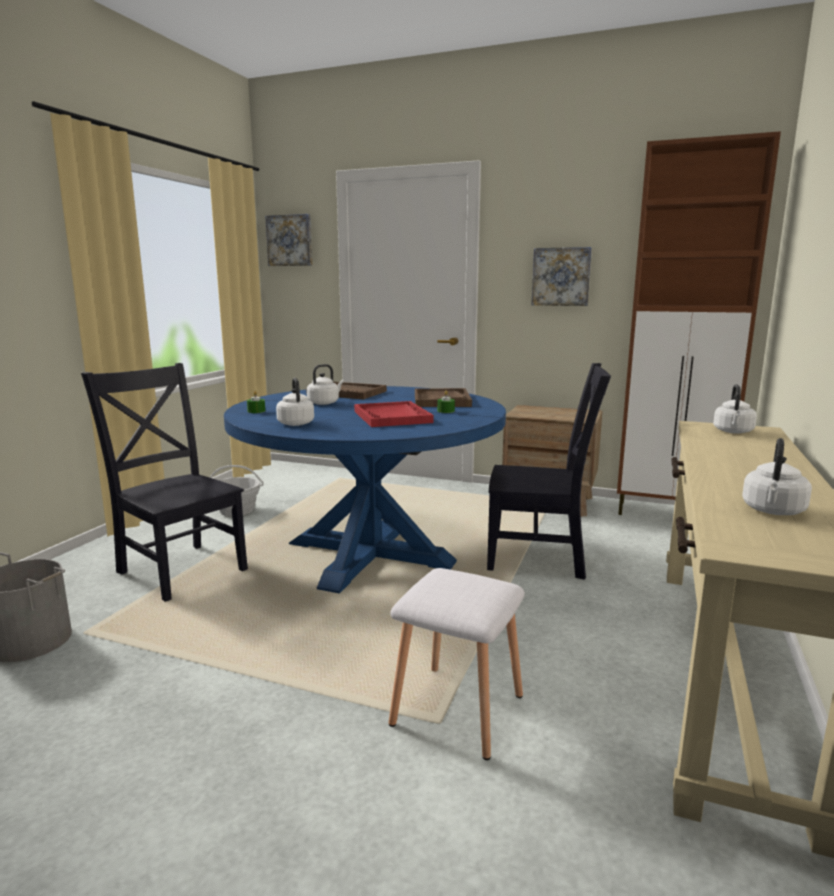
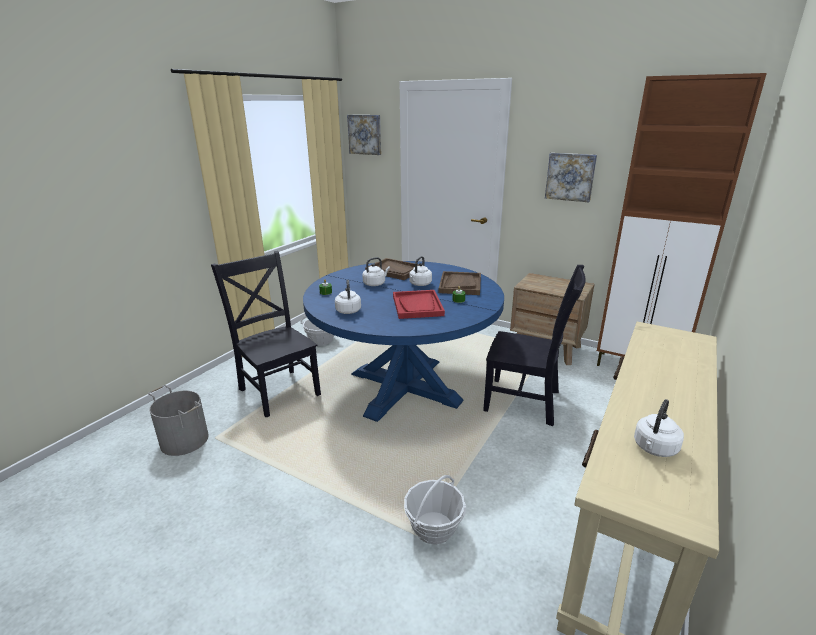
camera: 10 degrees right, 10 degrees up
(455, 709) = (434, 527): white stool -> basket
(733, 432) = (673, 340): white kettle -> white kettle (419, 284)

